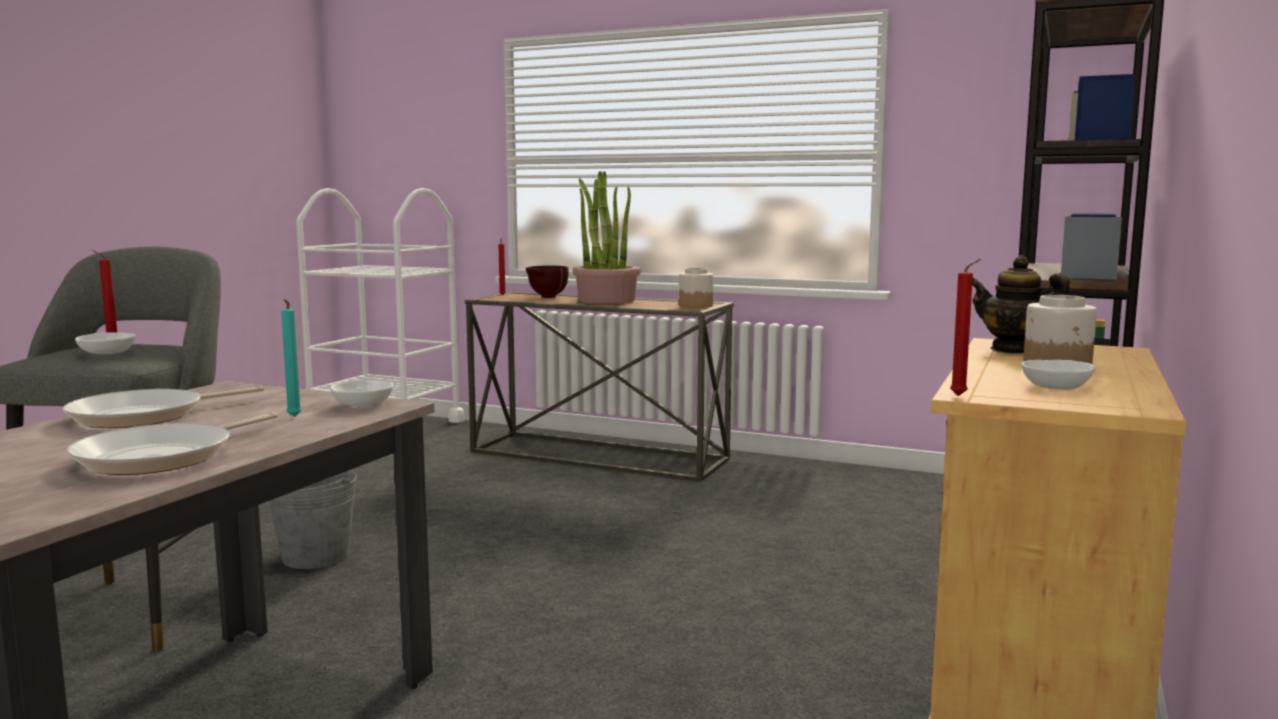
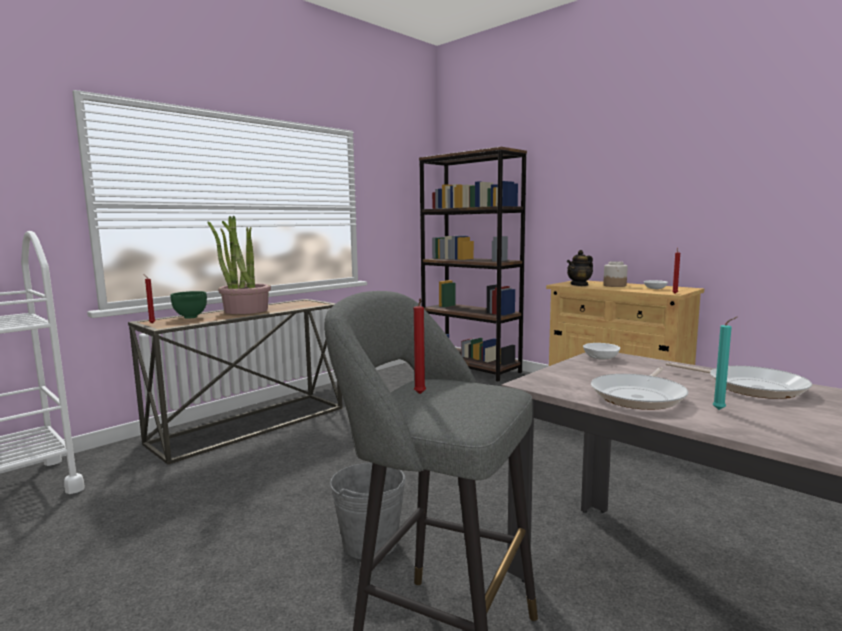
camera: 70 degrees left, 0 degrees up
(105, 353) = (474, 392): white bowl -> none
(145, 416) = (639, 396): frying pan -> frying pan turned 60 degrees clockwise
(293, 417) = (639, 368): turquoise candle -> turquoise candle (721, 410)
(546, 297) = (190, 318): brown bowl -> green bowl
(695, 306) = (310, 302): jar -> none

